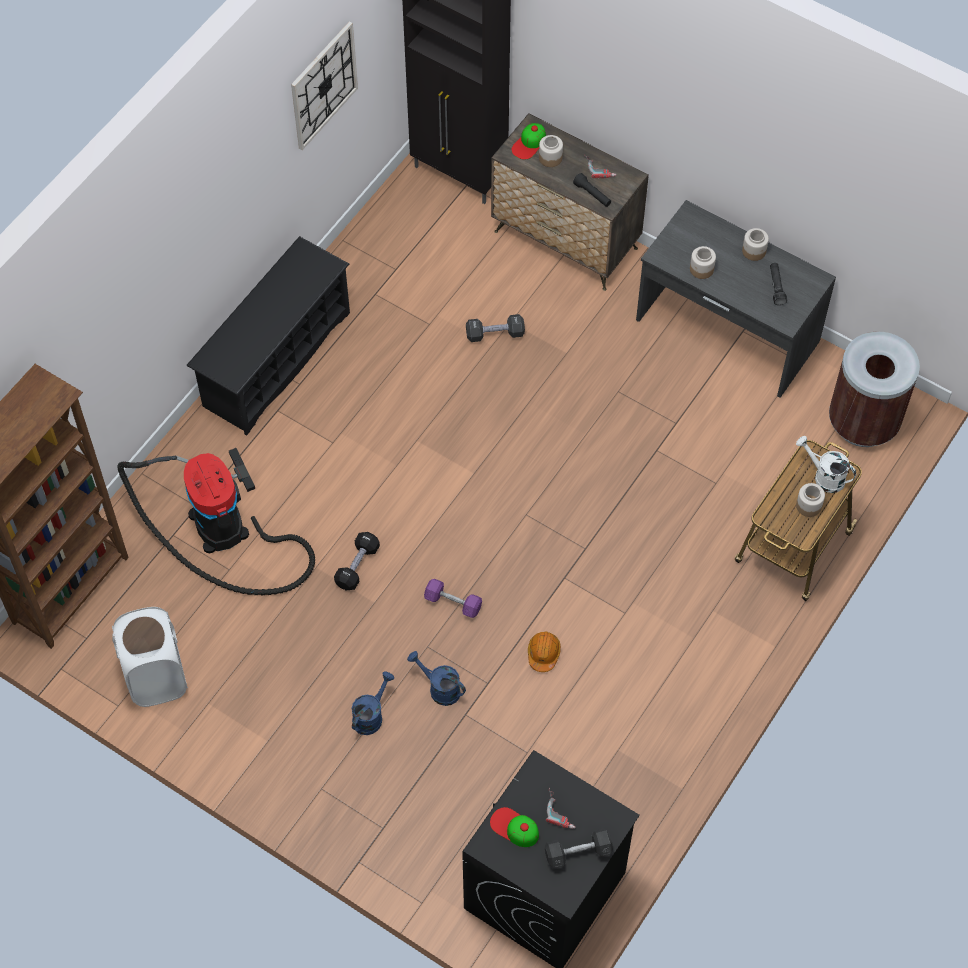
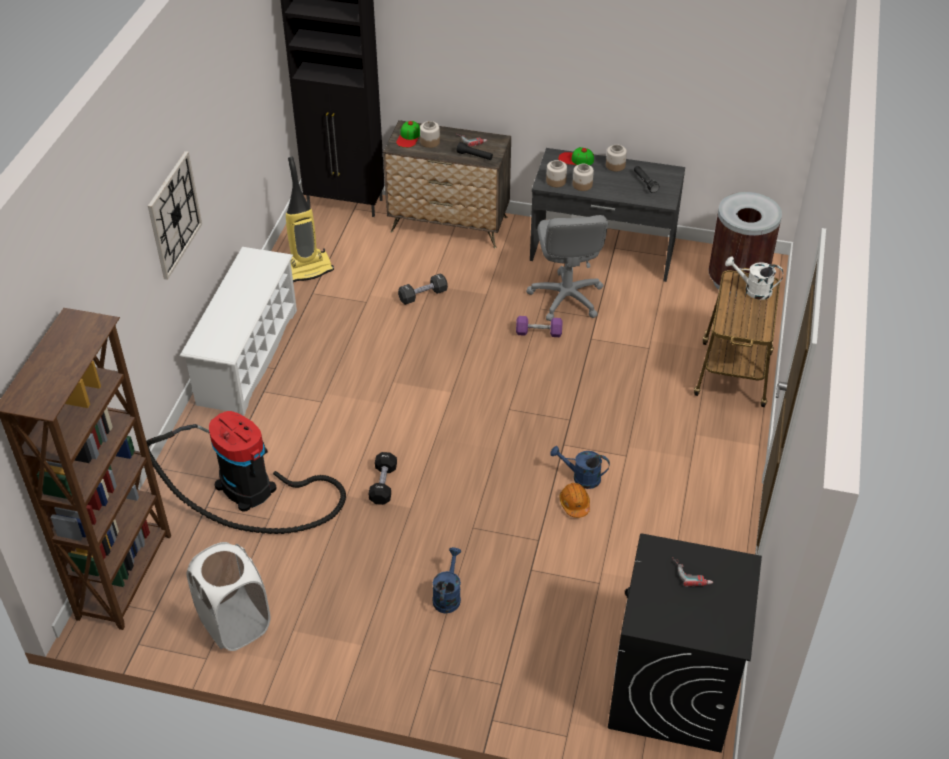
camera: 20 degrees left, 15 degrees down
(276, 360) = (247, 357): black shoe rack -> white shoe rack
(323, 85) = (240, 98): wall clock -> wall clock (174, 215)
(383, 258) = (308, 269): none -> vacuum cleaner
(439, 688) = (499, 556): blue watering can -> blue watering can (581, 478)
(453, 603) = (479, 488): purple dumbbell -> purple dumbbell (538, 332)
(514, 828) = (658, 600): cap -> cap (576, 159)
(578, 852) = (726, 602): grey dumbbell -> none
(654, 385) = (566, 298): none -> grey office chair
(809, 506) = (753, 312): jar -> jar (556, 181)

